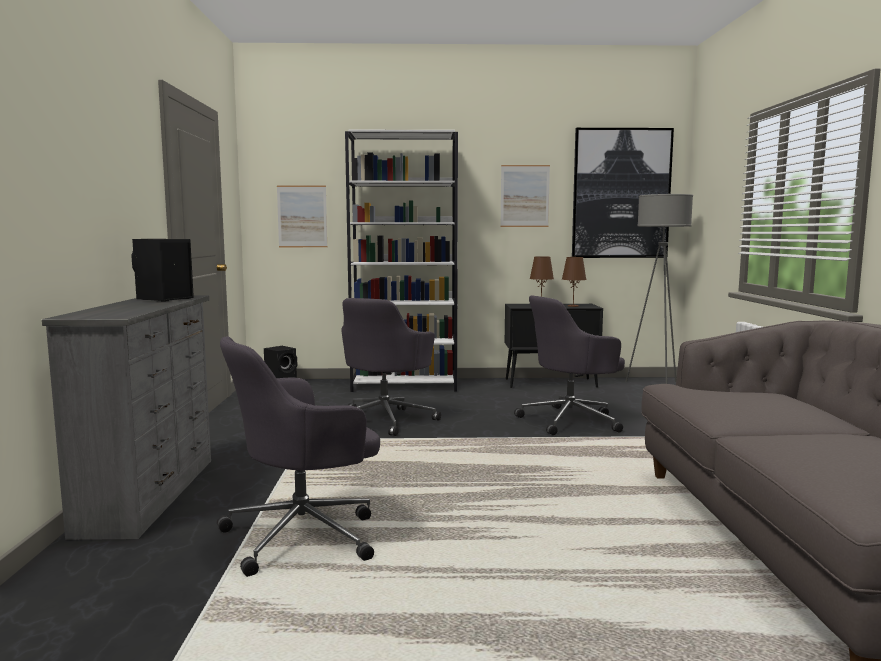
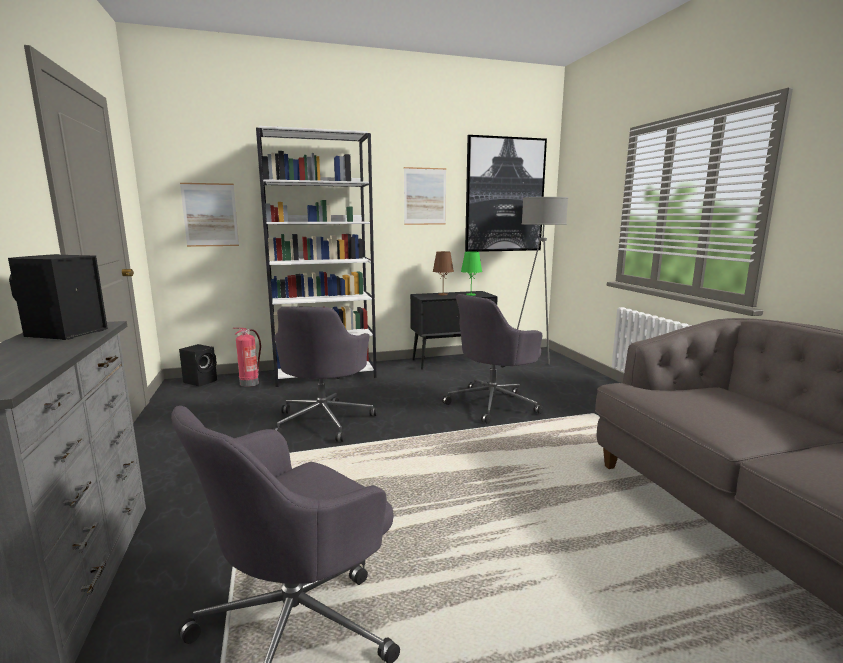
camera: 15 degrees left, 5 degrees up
(327, 387) = (250, 383): none -> fire extinguisher
(573, 306) = (470, 294): brown table lamp -> green table lamp

